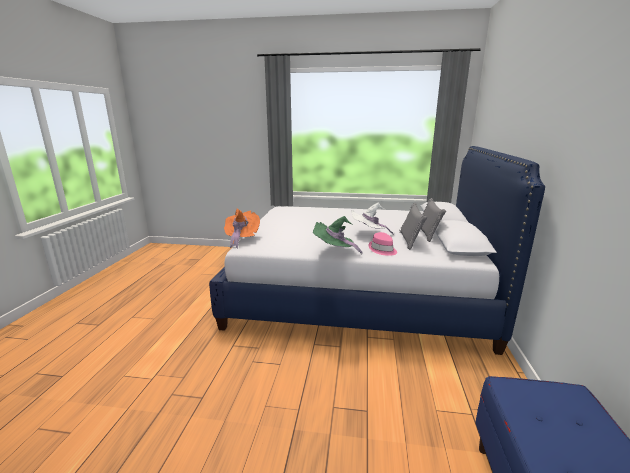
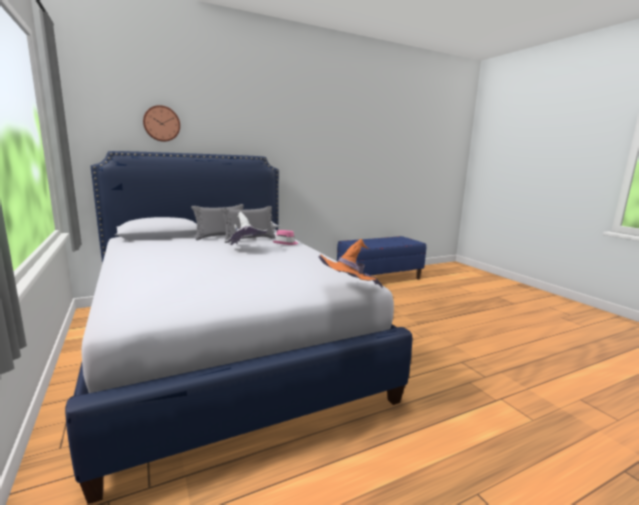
camera: 125 degrees left, 5 degrees down
(334, 251) = (313, 253): green hat -> none
(501, 119) = (161, 123): none -> wall clock

